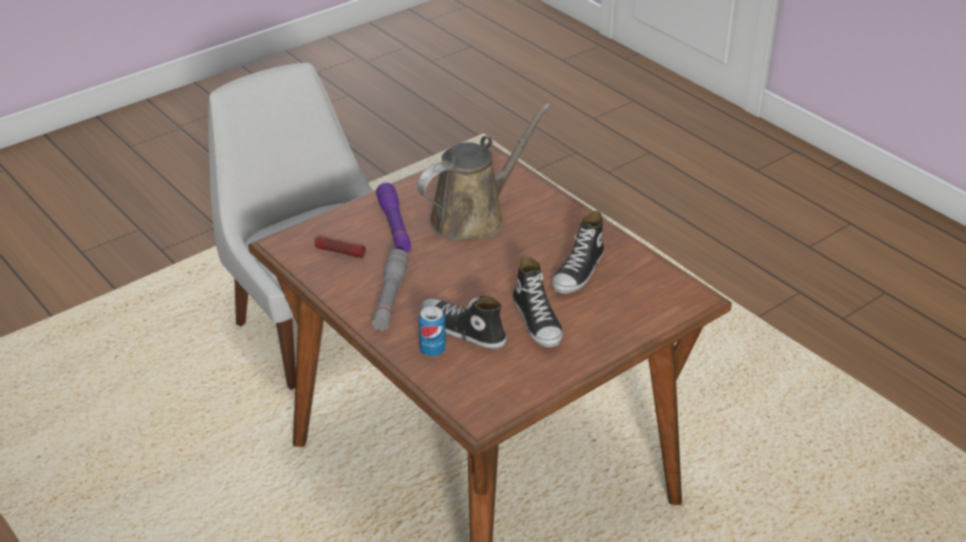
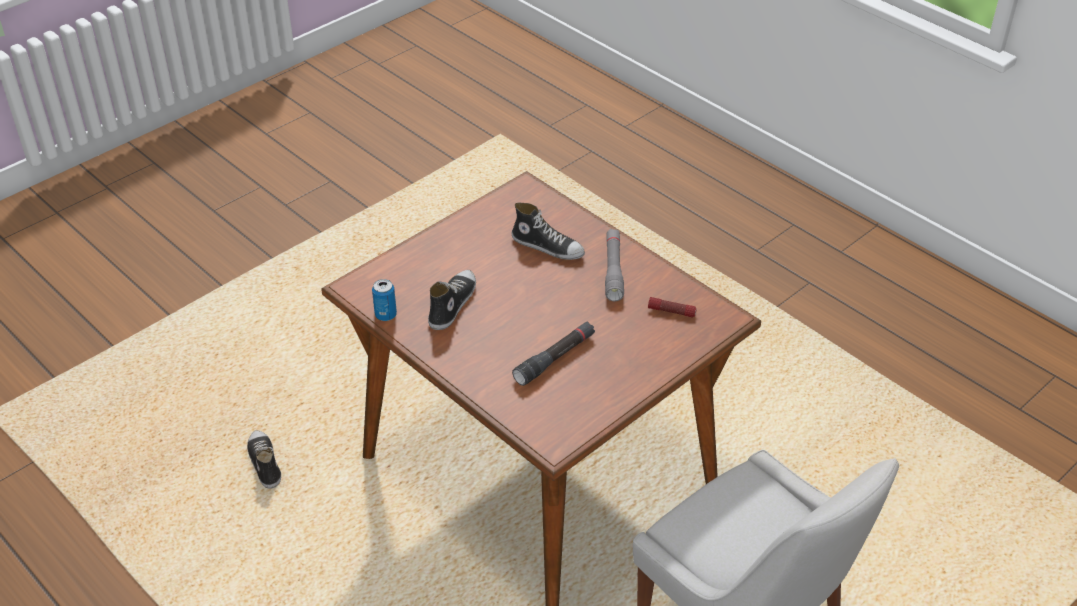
camera: 175 degrees right, 5 degrees up
(394, 226) = (629, 343): purple flashlight -> none
(432, 350) = (568, 230): can -> can (385, 315)
(473, 217) = (555, 359): brown watering can -> black flashlight
(538, 321) = (487, 257): shoe -> shoe (264, 463)

